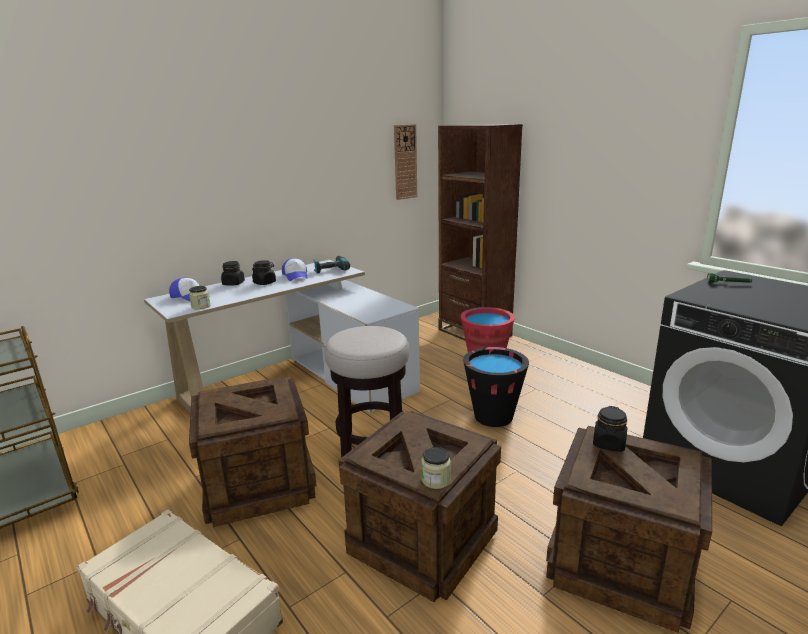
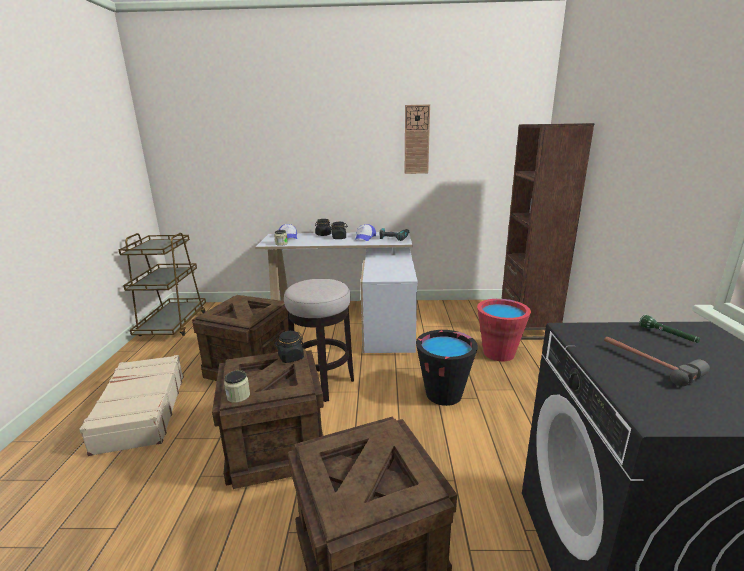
camera: 40 degrees right, 0 degrees up
(405, 162) = (497, 157): wall clock -> wall clock (416, 140)
(609, 443) = (382, 438): black jar -> black jar (290, 357)
(755, 301) = (647, 362): none -> hammer

